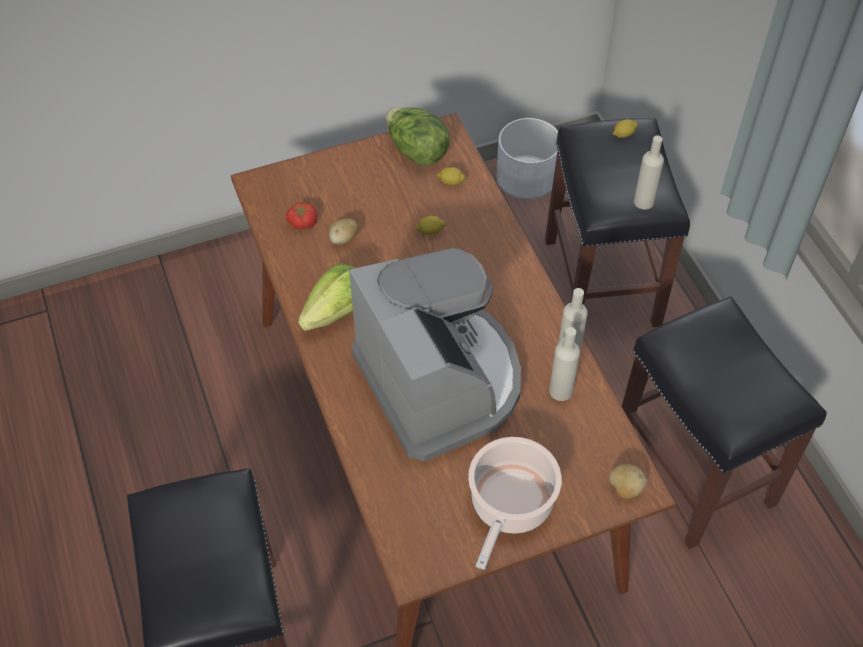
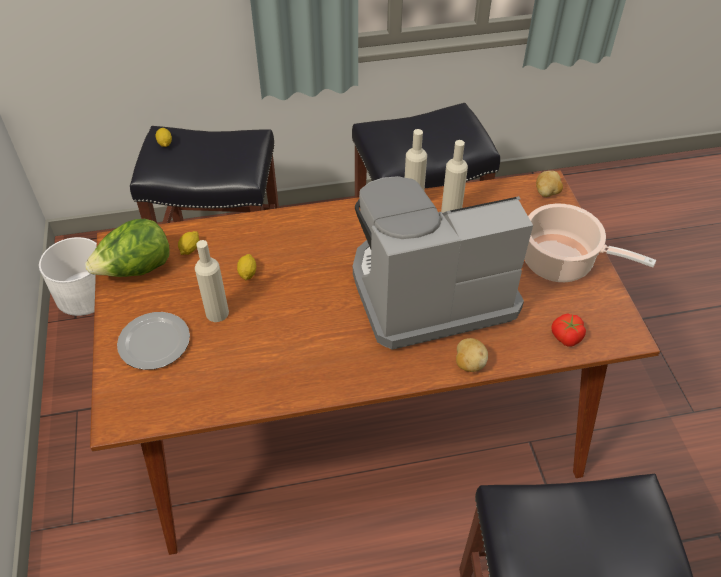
camera: 80 degrees left, 5 degrees down
(302, 222) = (195, 379): tomato -> tomato (566, 336)
(336, 312) = (329, 361): lettuce -> none
(337, 185) = (155, 341): none -> plate
(343, 239) = (233, 344): potato -> potato (469, 363)
(643, 201) = (246, 146): beige bottle -> beige bottle (217, 313)

